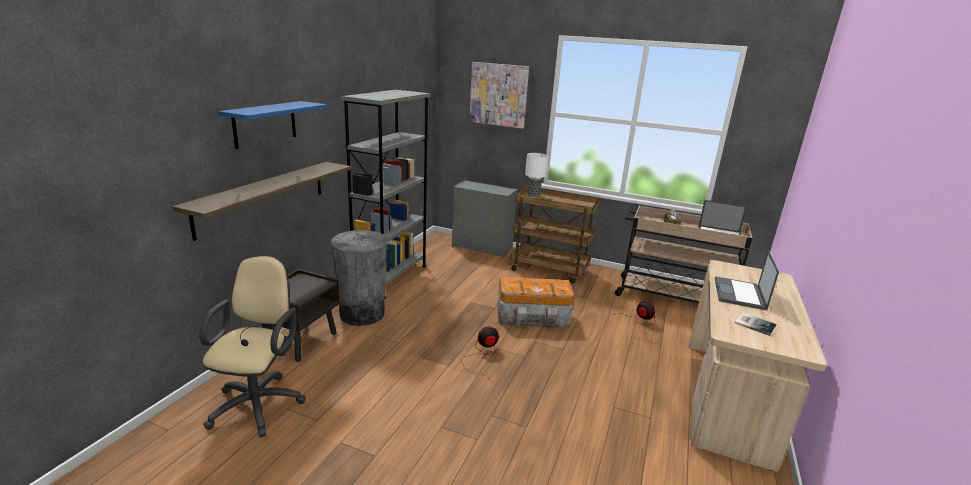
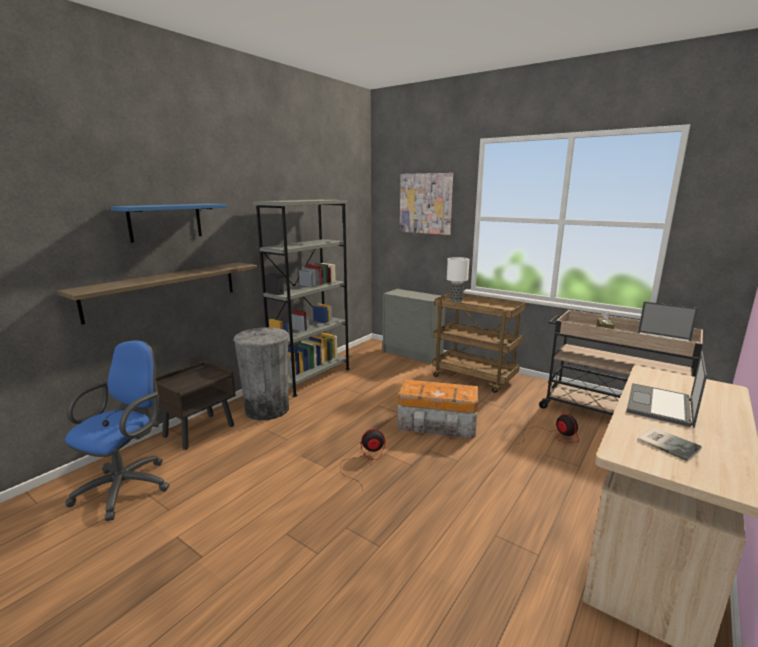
camera: 15 degrees right, 5 degrees down
(260, 402) = (128, 485): beige office chair -> blue office chair

